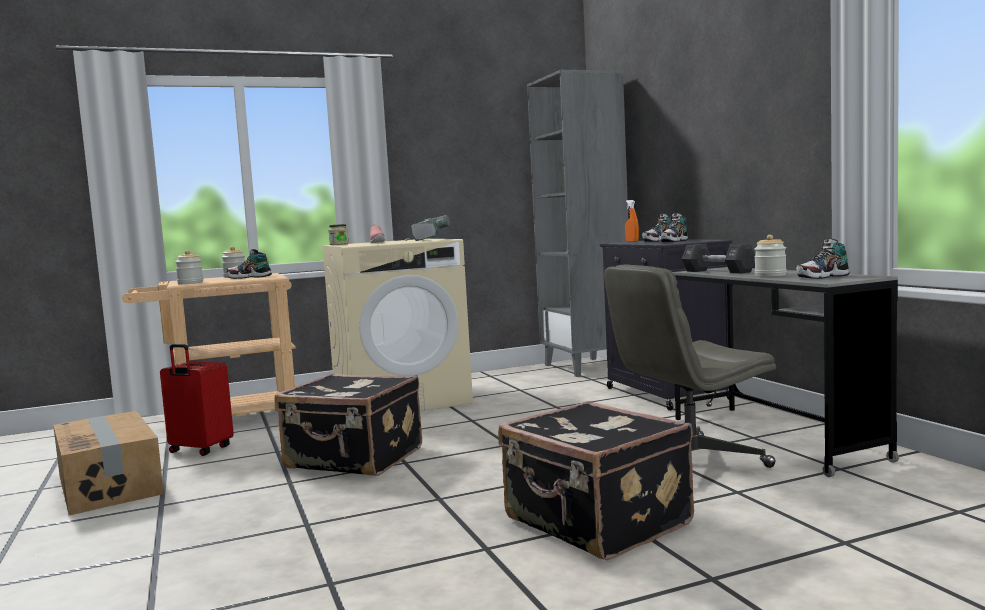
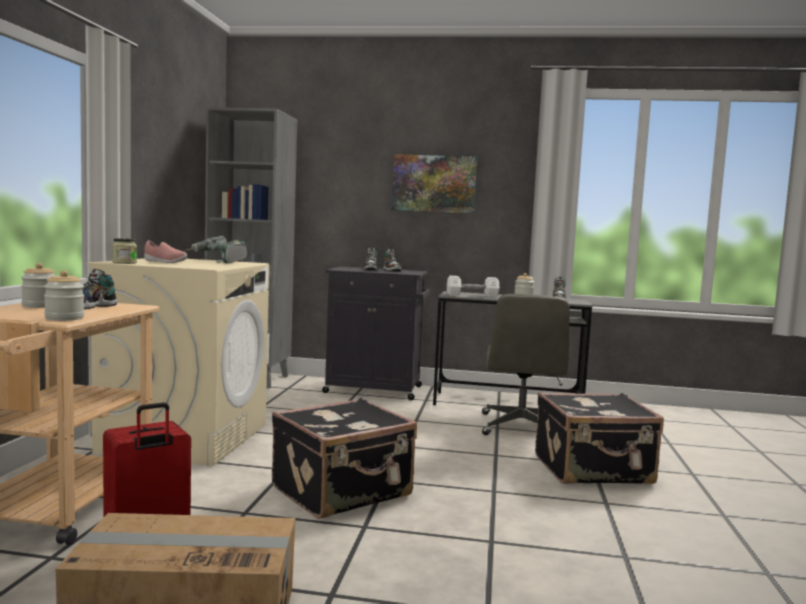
camera: 60 degrees left, 0 degrees up
(632, 241) = (344, 268): orange spray bottle -> none
(718, 271) = (472, 295): black dumbbell -> white dumbbell
(738, 116) = (434, 184): none -> picture

